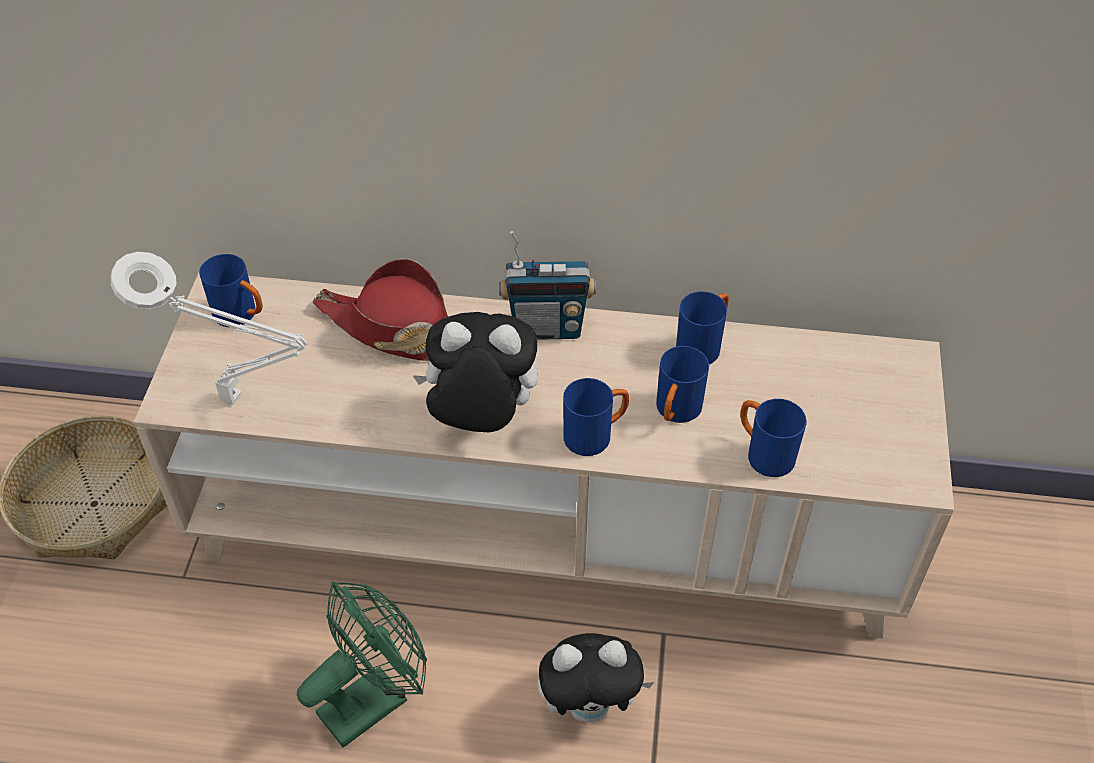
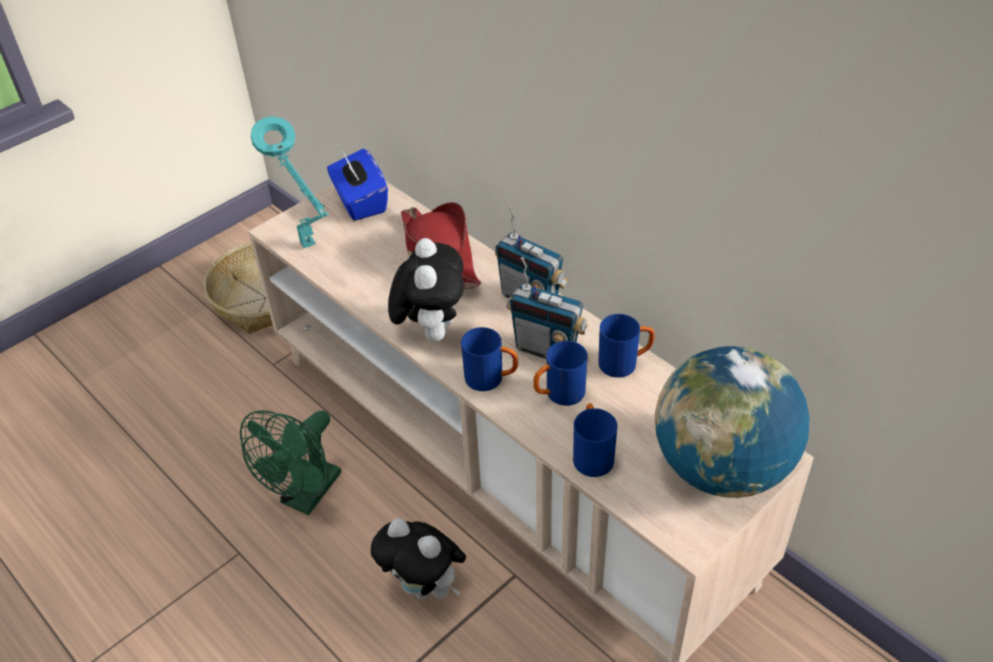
camera: 40 degrees right, 5 degrees down
(237, 400) = (310, 247): white table lamp -> turquoise table lamp
(242, 315) = (360, 202): blue mug -> blue tissue box
(373, 698) = (306, 496): green fan -> green fan turned 120 degrees clockwise
(480, 419) = (431, 330): plush toy -> plush toy turned 45 degrees clockwise
(616, 372) = (546, 349): none -> radio
(880, 397) = (721, 468): none -> globe

